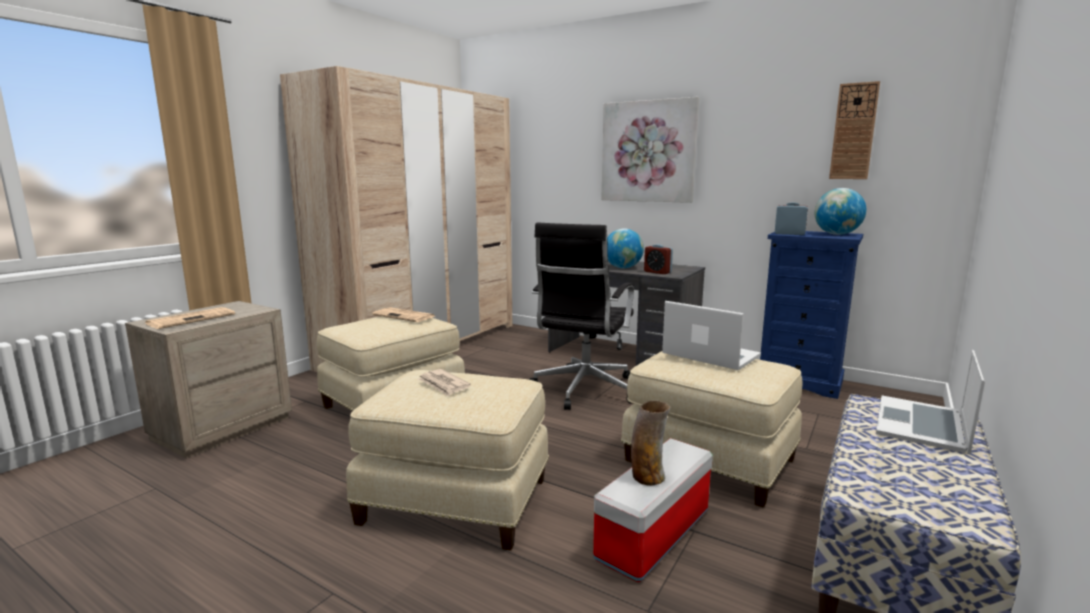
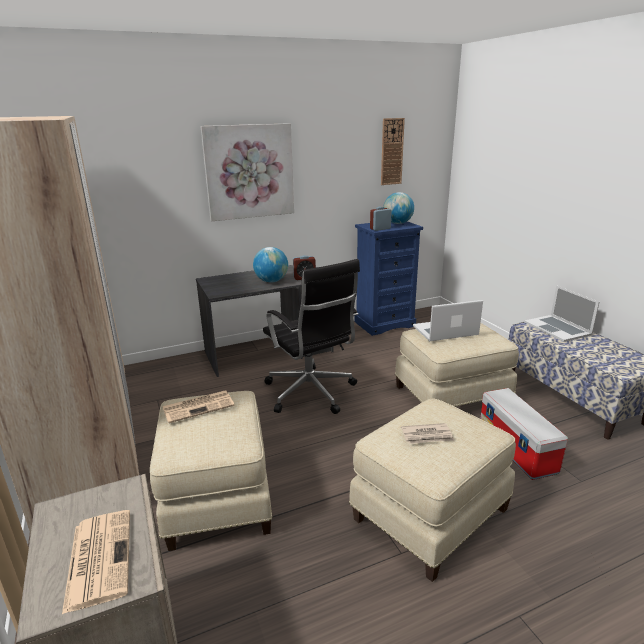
camera: 55 degrees left, 10 degrees up
(647, 477) = (529, 418): vase -> none

